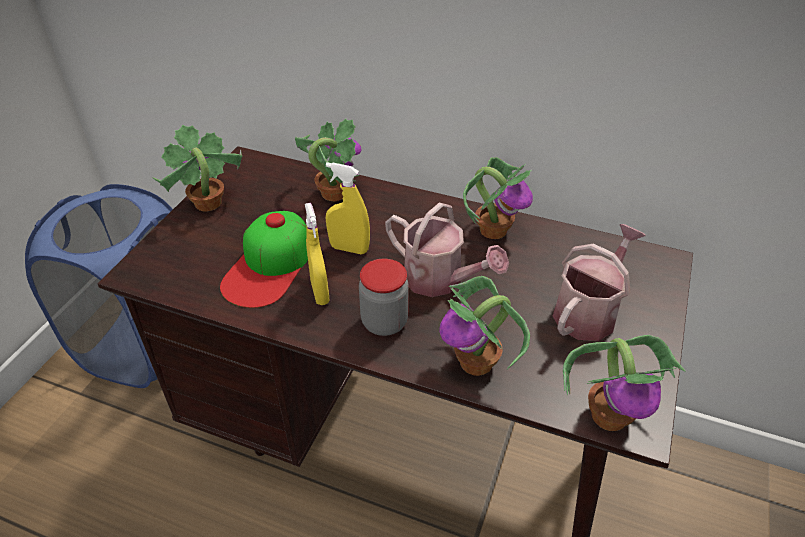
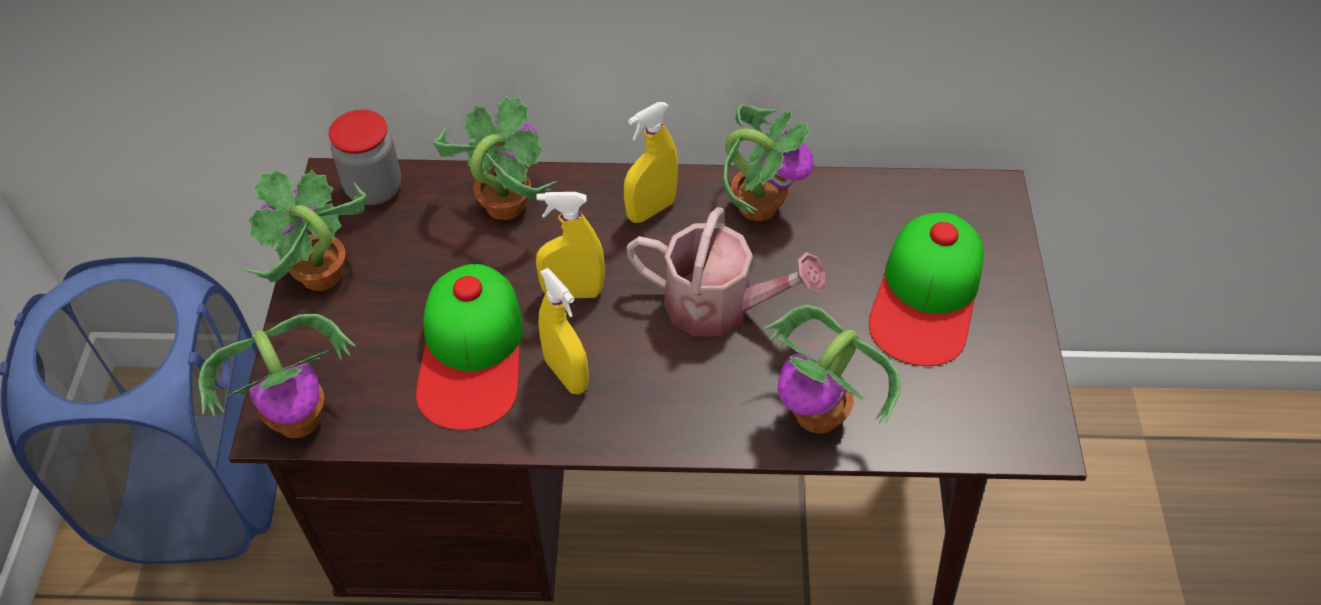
camera: 20 degrees left, 10 degrees up
(384, 322) = (675, 393): jar -> jar (374, 188)
(422, 216) = (651, 210): none -> yellow spray bottle
(589, 311) = (927, 296): watering can -> cap
(610, 415) = (1002, 435): potted plant -> potted plant (300, 417)

